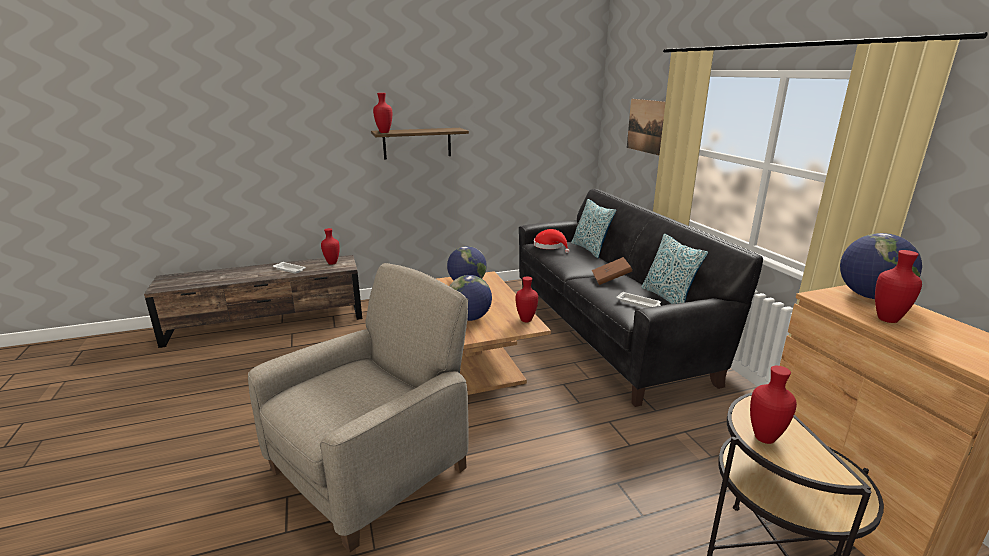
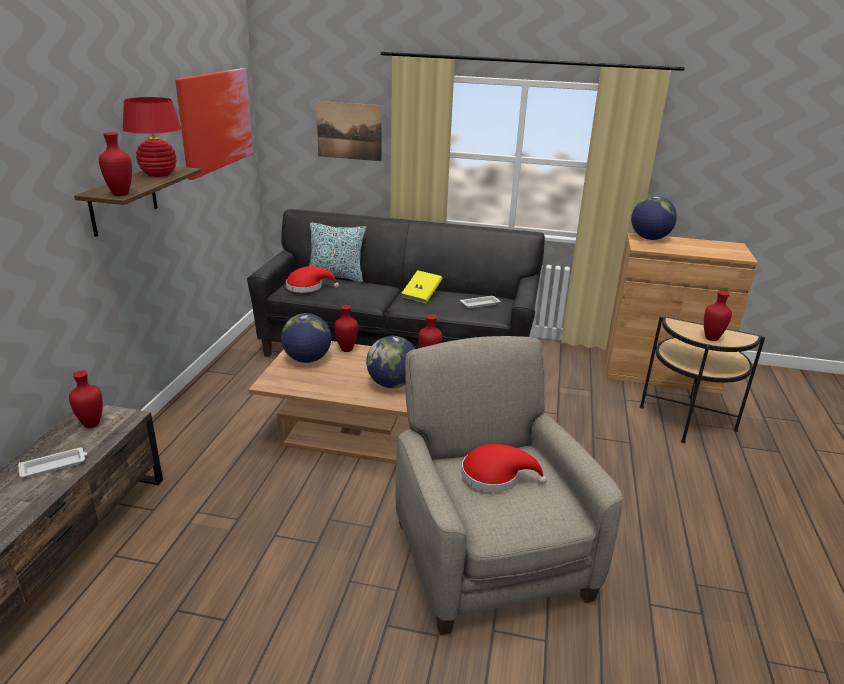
camera: 60 degrees left, 5 degrees up
(352, 383) = (495, 476): none -> red hat
(437, 129) = (158, 174): none -> red table lamp
(539, 107) = (215, 120): none -> picture
(610, 279) = (421, 295): brown book -> yellow book
(668, 298) = (476, 292): pillow -> none
(886, 319) = (681, 249): red vase -> red vase (346, 350)

